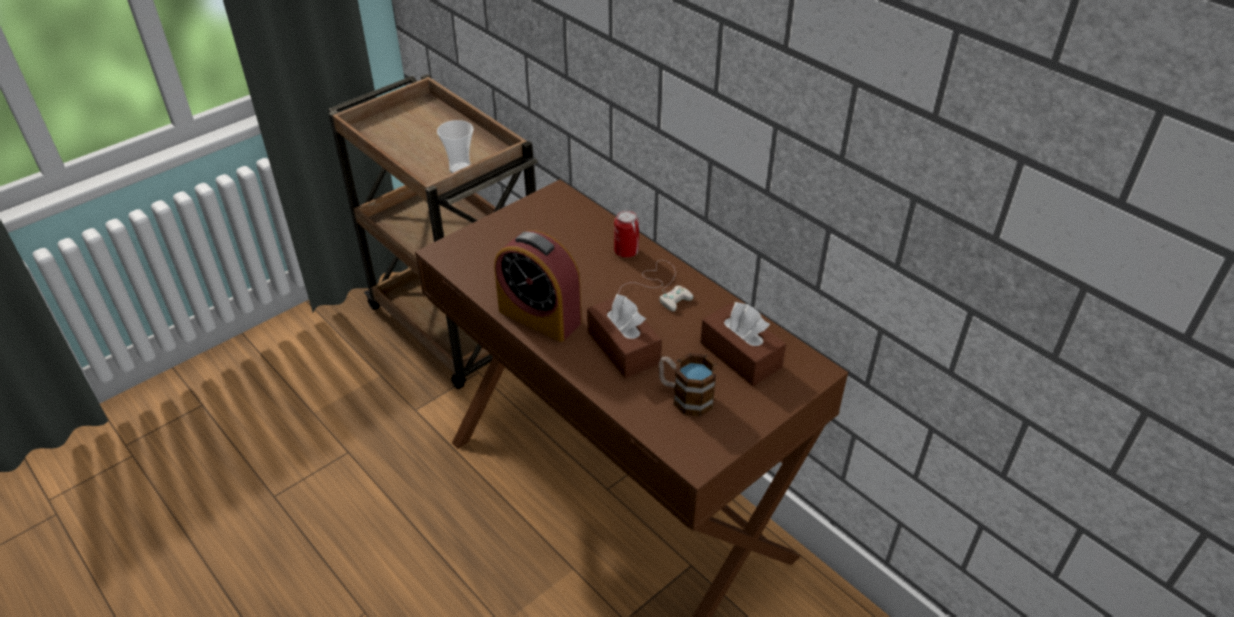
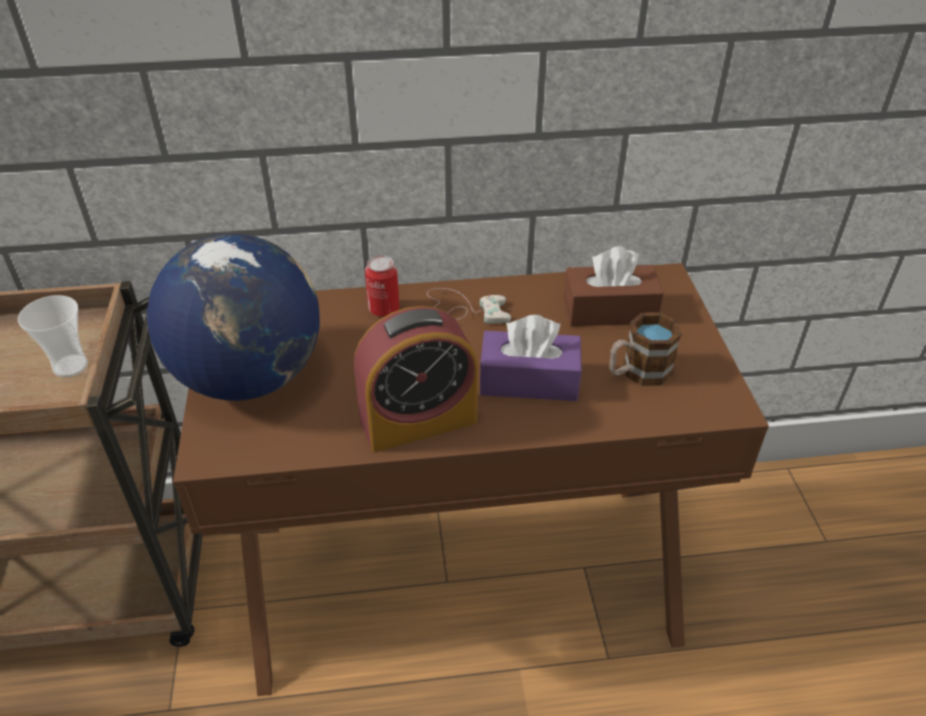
camera: 55 degrees left, 0 degrees up
(513, 232) = (249, 376): none -> globe
(623, 347) = (529, 381): brown tissue box -> purple tissue box

